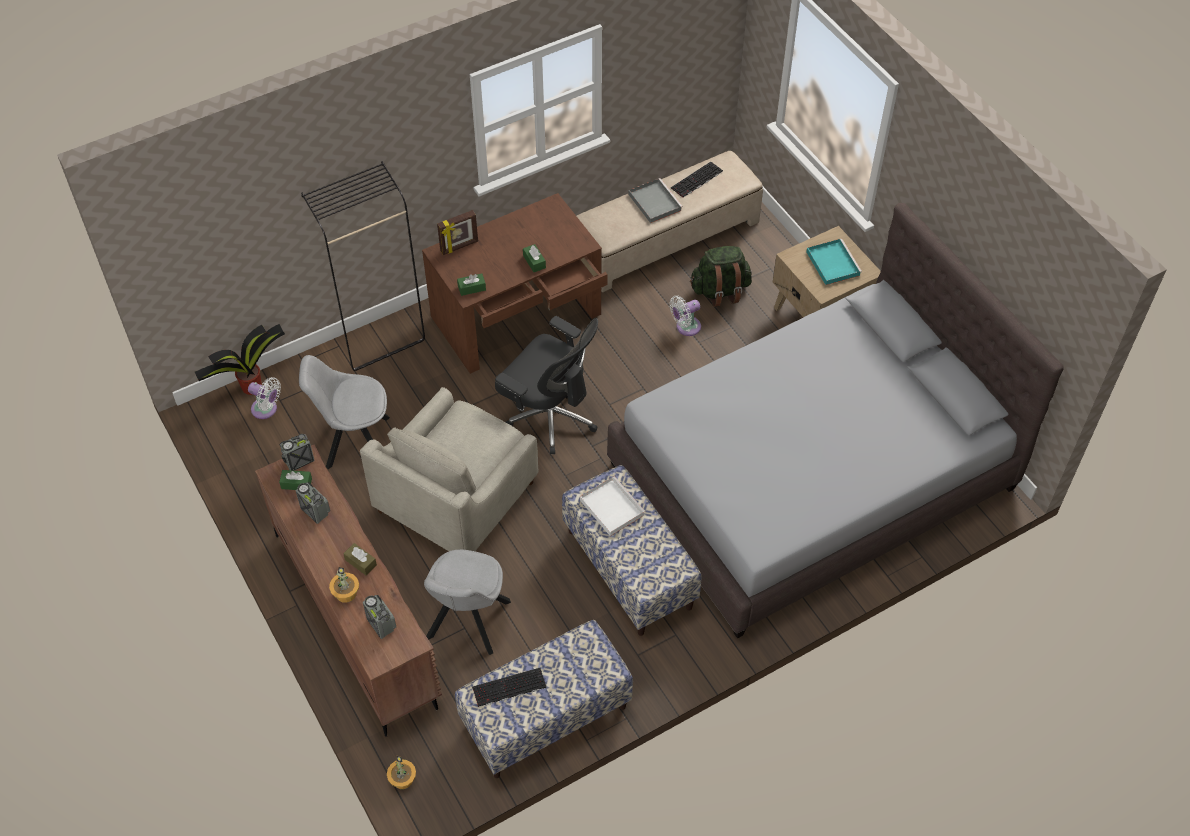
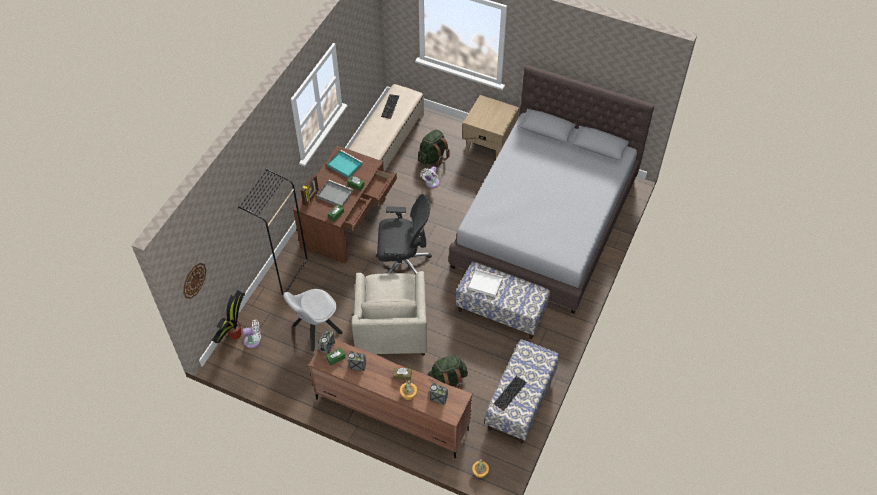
camera: 35 degrees left, 0 degrees up
(177, 265) = (194, 280): none -> wall clock
(468, 621) = (447, 381): grey chair -> green backpack
(654, 202) = (378, 127): grey tray -> grey tray (334, 194)
(832, 263) = (491, 113): turquoise tray -> turquoise tray (344, 165)

